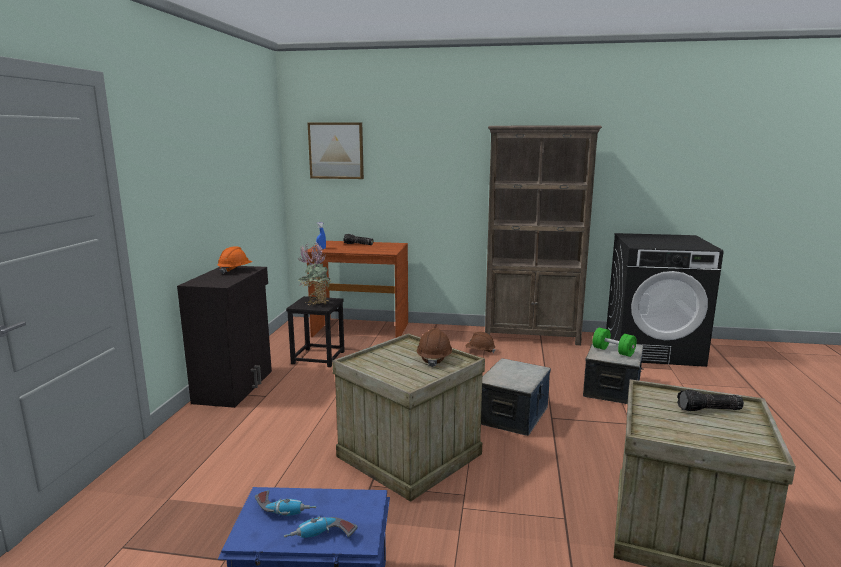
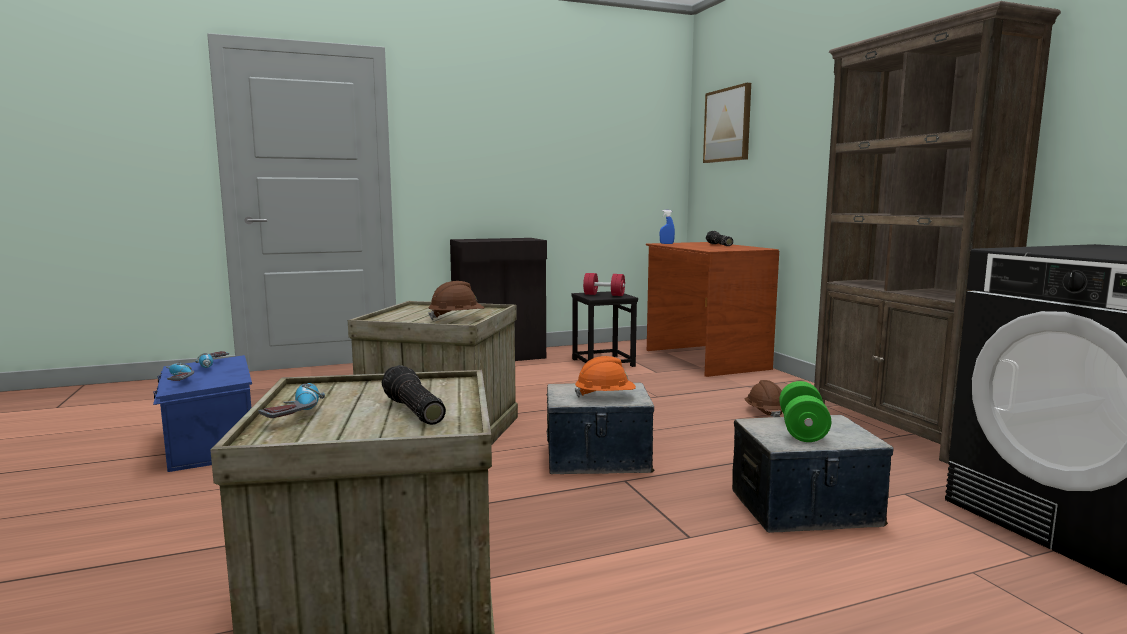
camera: 60 degrees right, 5 degrees down
(235, 270) = (517, 239): orange hard hat -> orange hard hat (605, 397)
(316, 303) = (604, 295): potted plant -> red dumbbell
(707, 441) = (294, 412): none -> power drill

